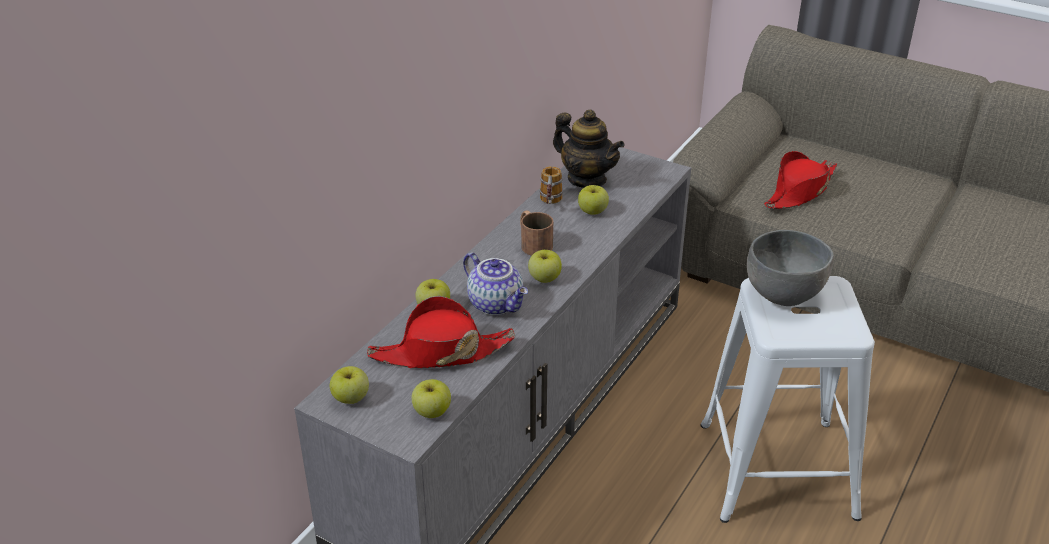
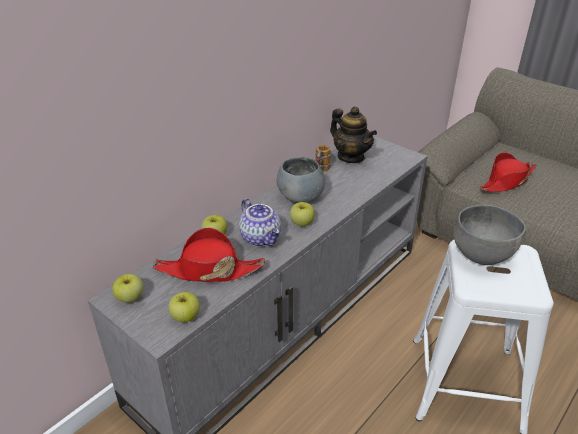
camera: 10 degrees right, 0 degrees up
(533, 242) = (301, 197): brown mug -> grey bowl
(592, 211) = (349, 179): apple -> none

